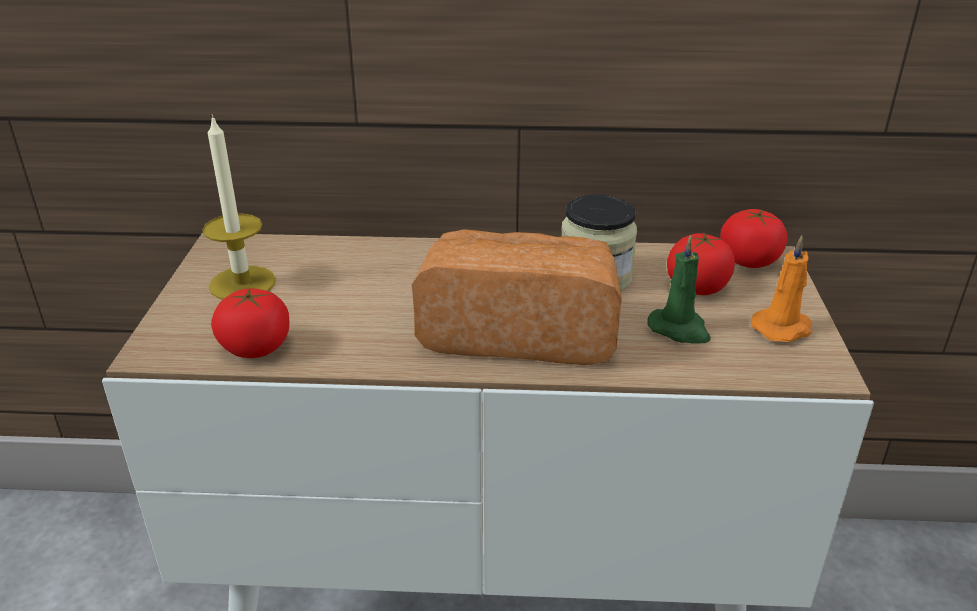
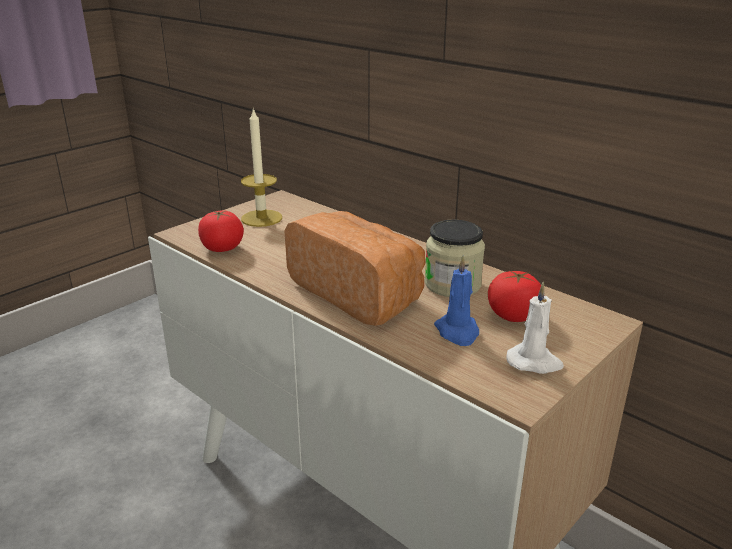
camera: 40 degrees right, 5 degrees down
(680, 329) = (458, 332): green candle -> blue candle
(749, 261) = (584, 316): tomato -> none
(783, 328) = (534, 362): orange candle -> white candle

